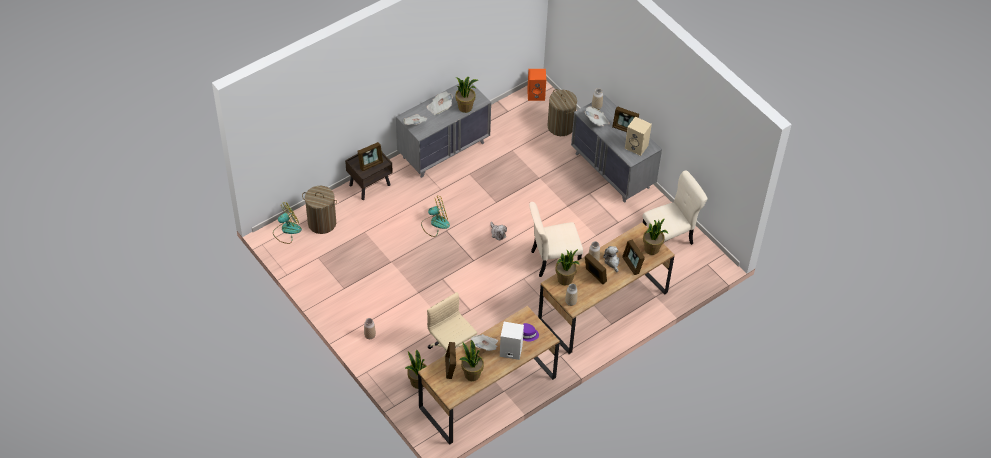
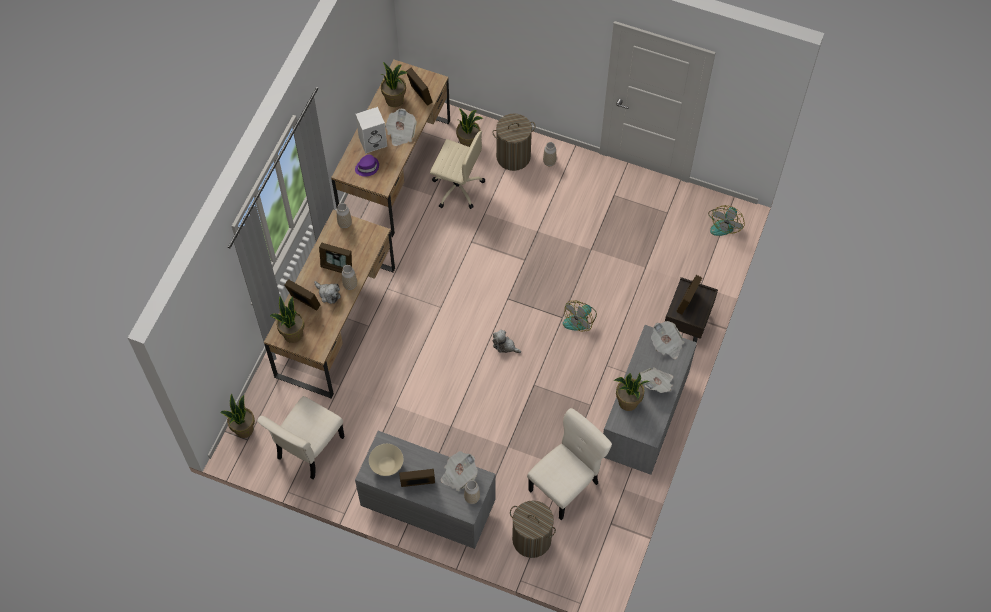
camera: 150 degrees right, 10 degrees up
(322, 223) = (697, 252): laundry basket -> laundry basket (513, 156)
(536, 94) = (594, 572): orange speaker -> none
(552, 260) = (423, 346): beige chair -> beige chair (566, 485)
(565, 279) = (366, 246): potted plant -> potted plant (243, 429)
(637, 146) = (386, 465): beige speaker -> beige bowl

